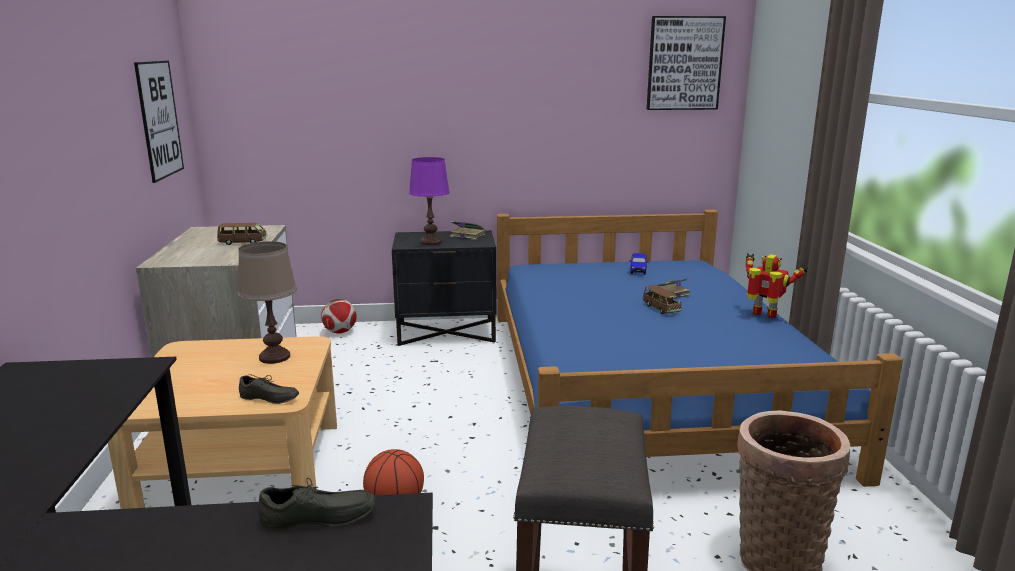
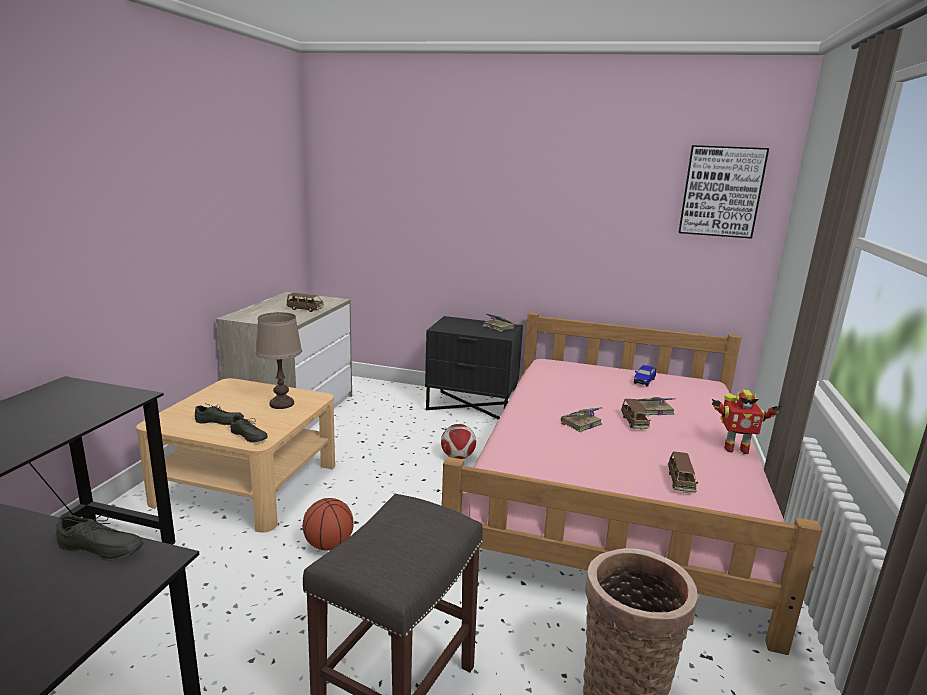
camera: 20 degrees right, 0 degrees up
(159, 119) = (264, 209): picture -> none
(214, 391) = (219, 422): none -> grey shoe
(340, 332) = (391, 390): football -> football (457, 457)
(430, 242) = (462, 328): purple table lamp -> none
(613, 319) = (580, 423): none -> book
(645, 384) = (613, 489): blue bed -> pink bed
(744, 352) = (680, 482): none -> brown toy car
(765, 315) = (735, 449): toy robot -> toy robot turned 135 degrees clockwise

